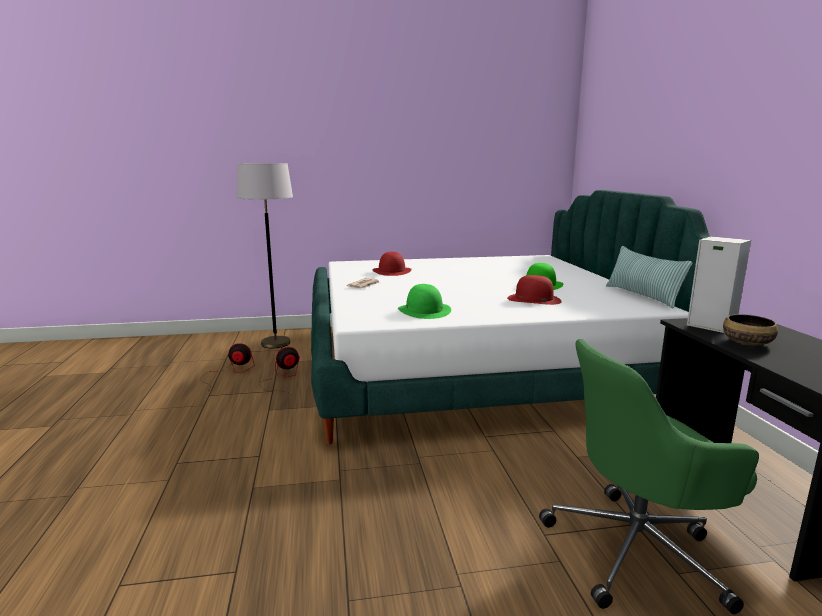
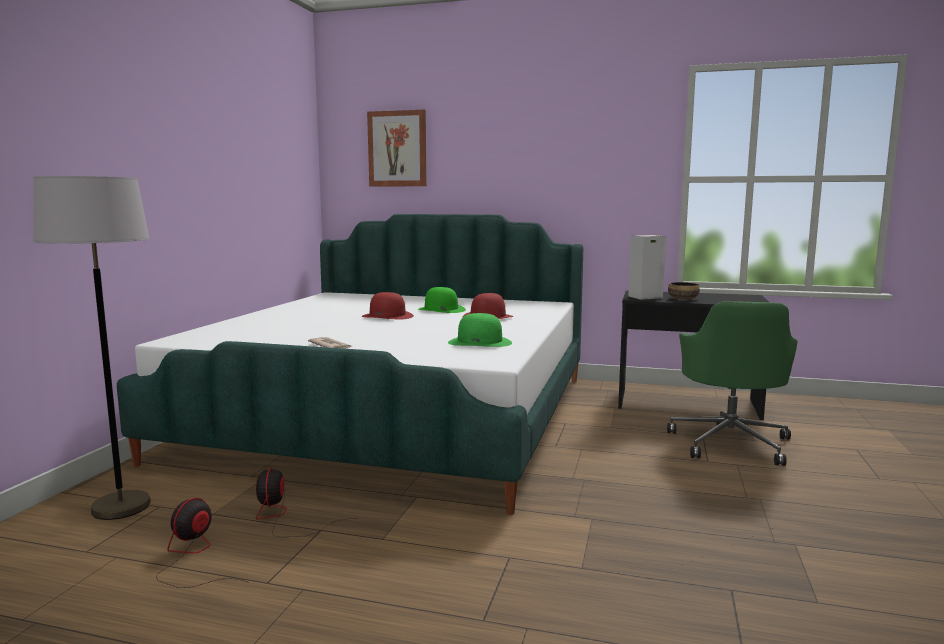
camera: 65 degrees left, 5 degrees down
(392, 271) = (279, 332): red hat -> red hat (388, 316)
(616, 124) = (397, 149): none -> picture
(642, 296) = (516, 300): pillow -> none

